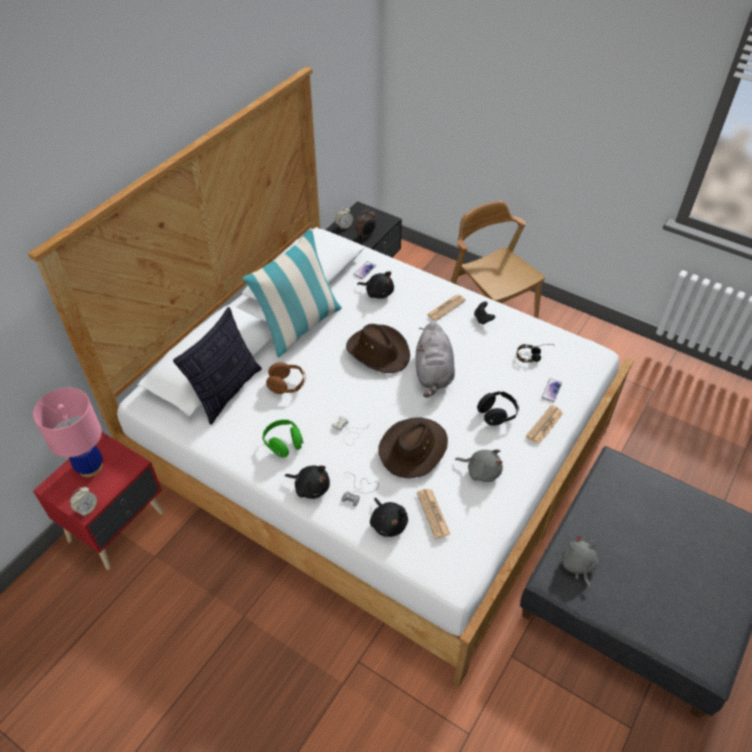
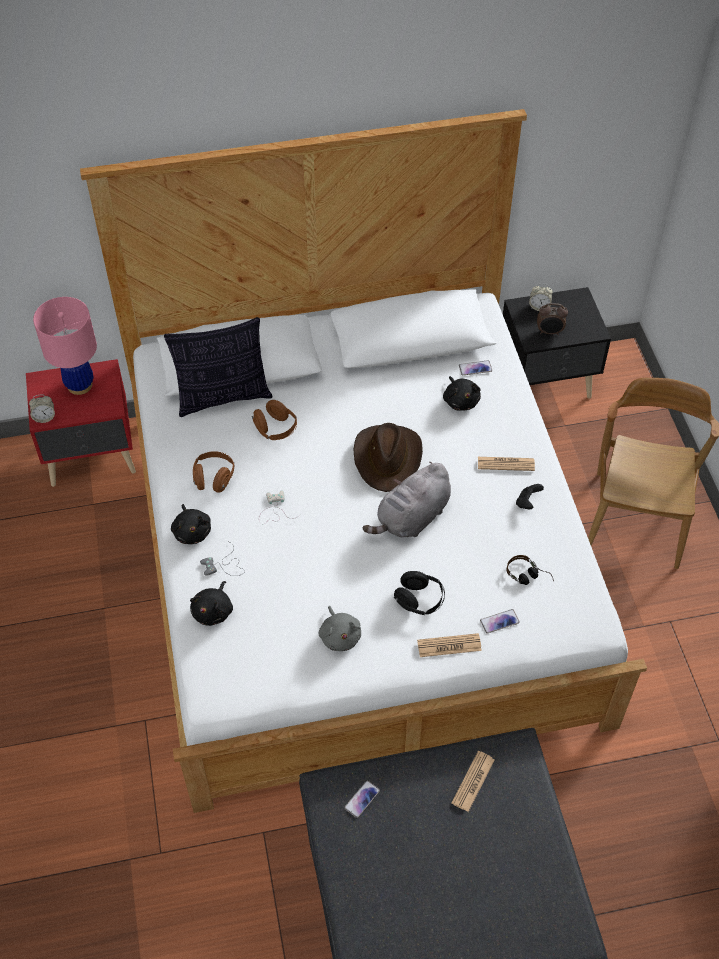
camera: 45 degrees right, 5 degrees up
(283, 444) = (214, 478): green headphones -> brown headphones
(300, 327) = (350, 382): pillow -> none
(413, 449) = (305, 568): brown hat -> none
(433, 513) = (253, 633): newspaper -> newspaper (473, 781)
(577, 566) = (362, 799): grey plush toy -> phone

